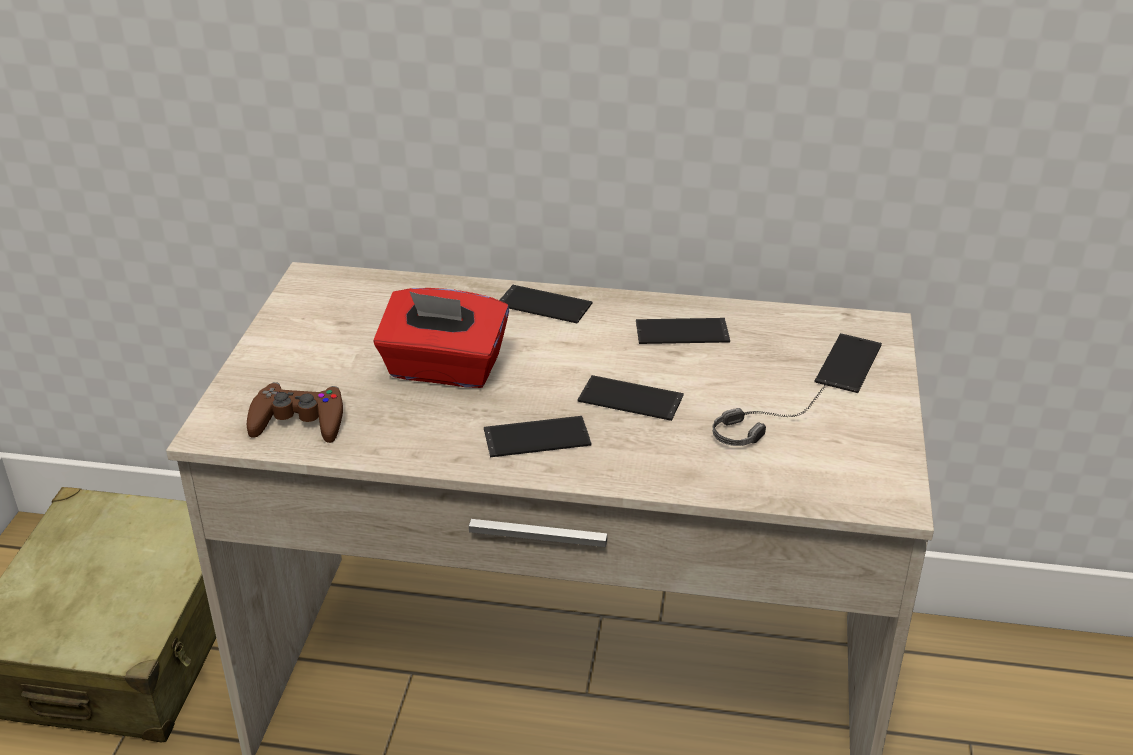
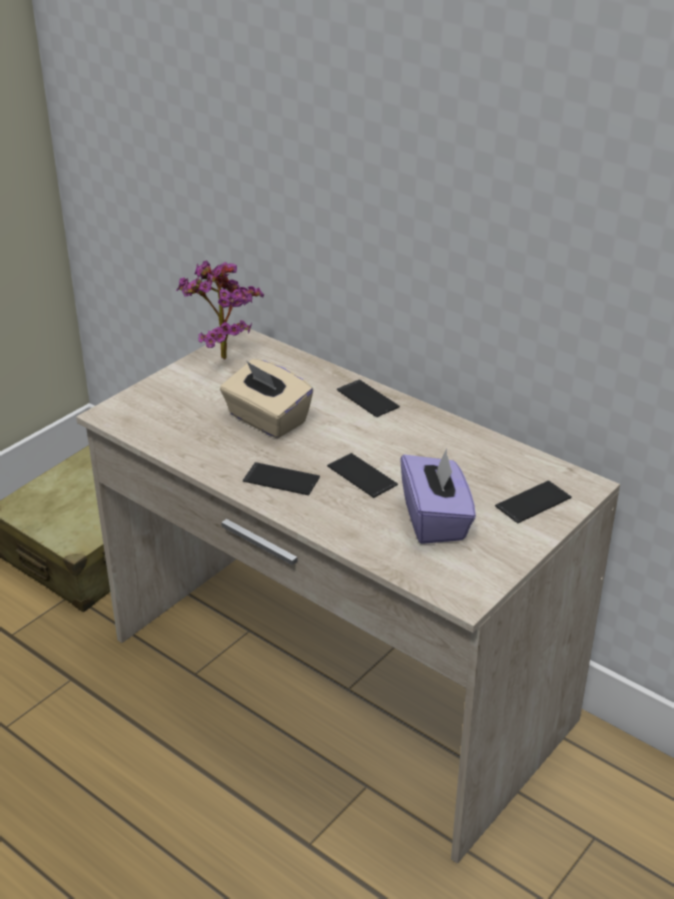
camera: 30 degrees right, 0 degrees up
(299, 421) = (157, 424): brown game controller -> none
(300, 306) = (220, 354): none -> potted plant
(444, 369) = (266, 420): red tissue box -> beige tissue box
(682, 332) = (440, 444): phone -> none
(767, 421) = (435, 520): headphones -> purple tissue box

